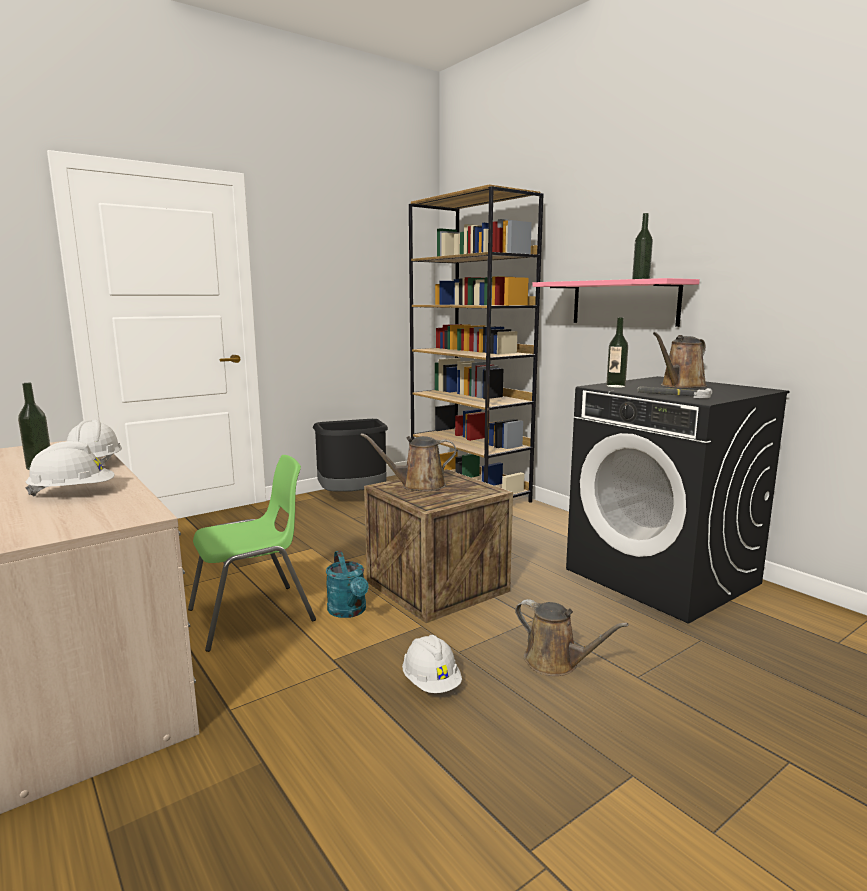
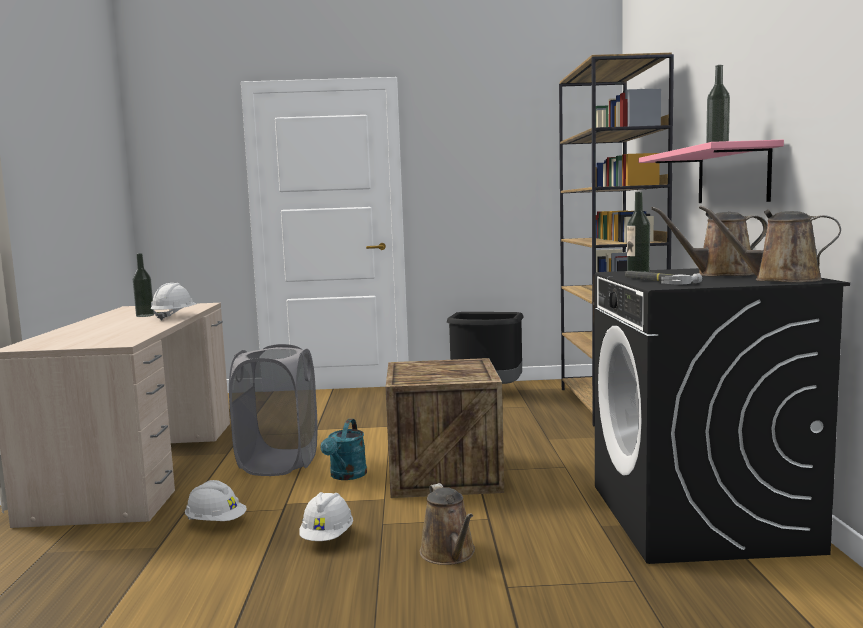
camera: 35 degrees right, 5 degrees down
(73, 493) = (122, 329): white hard hat -> white hard hat (216, 522)
(254, 615) = (279, 463): green chair -> grey laundry basket
(418, 486) = (430, 367): brown watering can -> brown watering can (779, 280)

